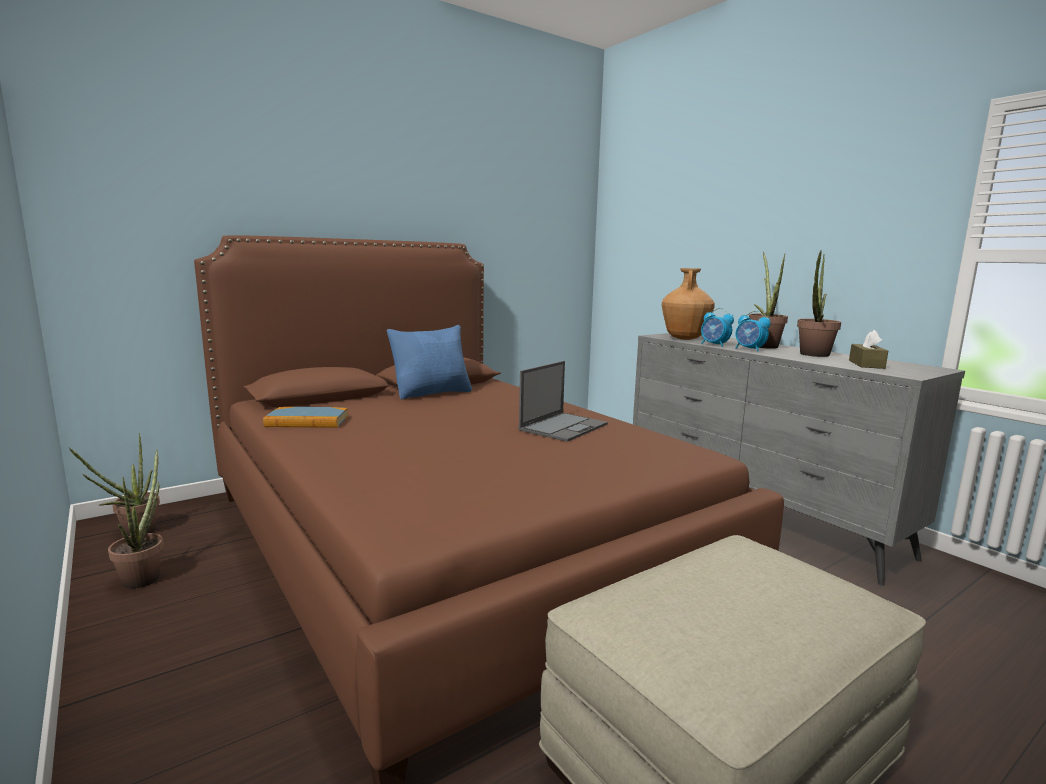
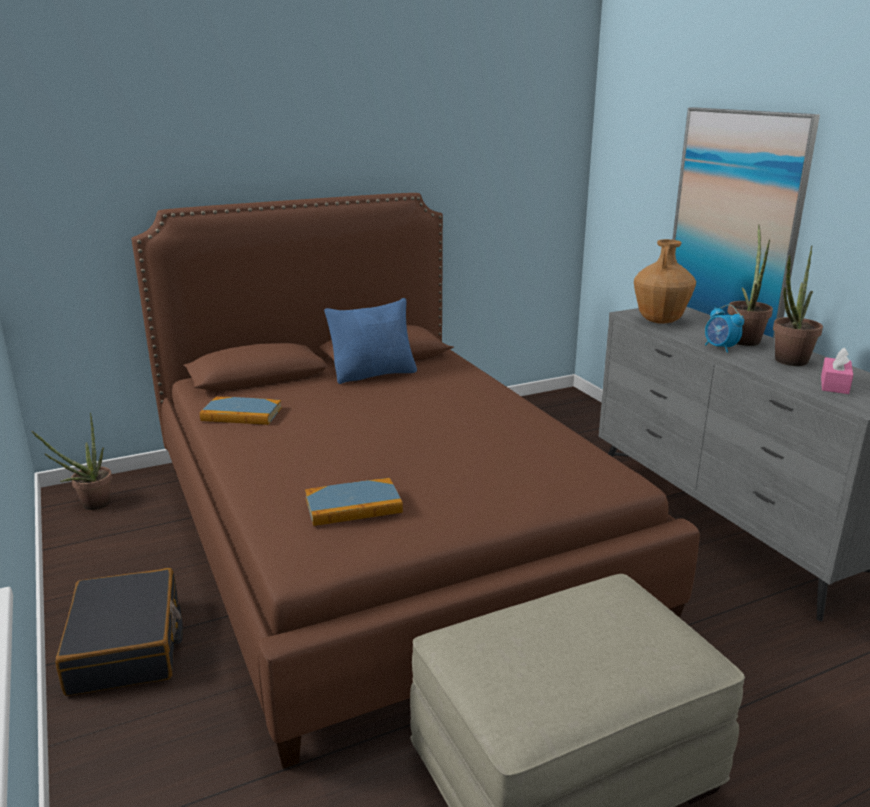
camera: 10 degrees right, 10 degrees up
(145, 576) = (103, 551): potted plant -> none
(170, 674) = (127, 646): none -> black suitcase
(448, 482) = (353, 506): none -> book
(564, 427) = (494, 433): laptop -> none
(714, 345) = (685, 337): alarm clock -> none
(732, 260) = (734, 221): none -> picture
(866, 364) = (834, 384): brown tissue box -> pink tissue box

